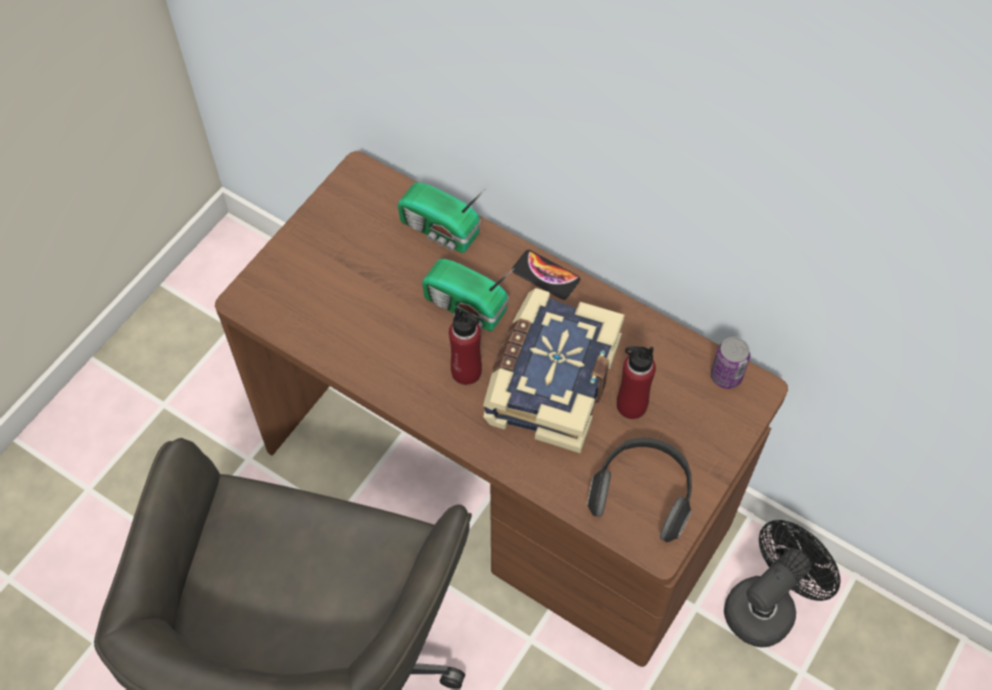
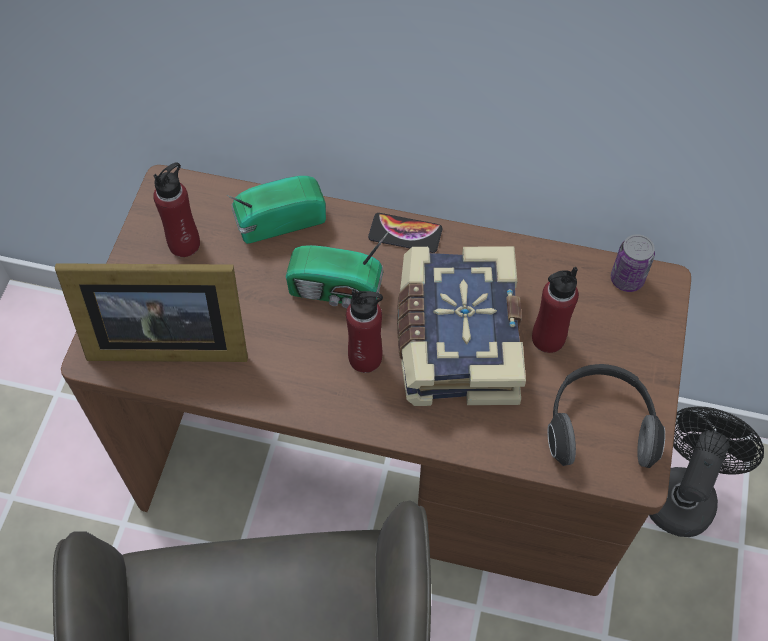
camera: 20 degrees left, 0 degrees up
(306, 304) = (164, 340): none -> picture frame
(354, 227) = (184, 244): none -> red bottle
(440, 231) = (278, 220): radio -> radio turned 150 degrees clockwise

